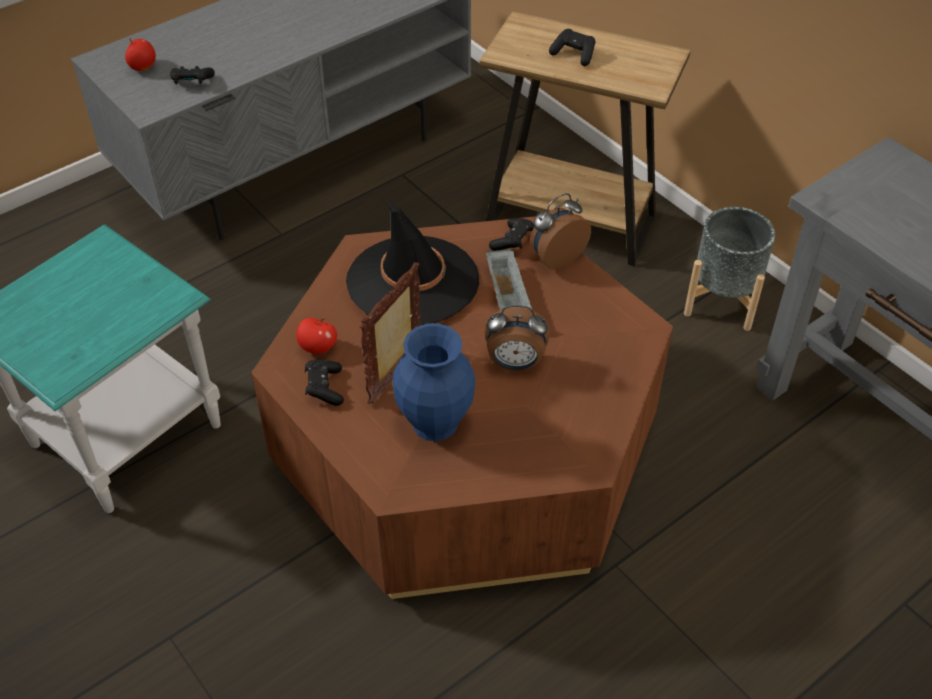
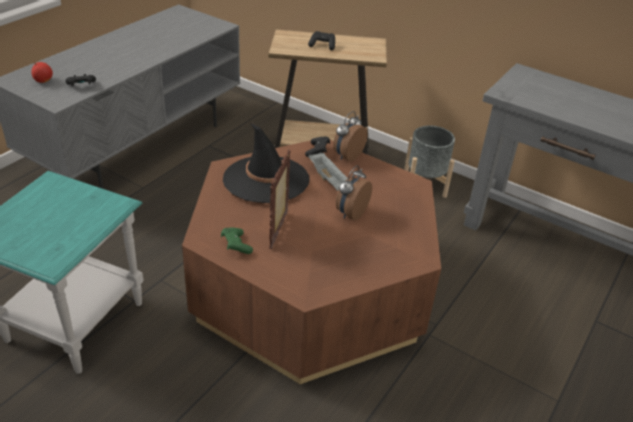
camera: 20 degrees left, 10 degrees down
(318, 347) = (221, 224): apple -> none
(324, 388) = (236, 246): black game controller -> green game controller
(434, 421) = (316, 252): blue vase -> none
(515, 363) = (350, 213): alarm clock -> alarm clock turned 135 degrees clockwise

